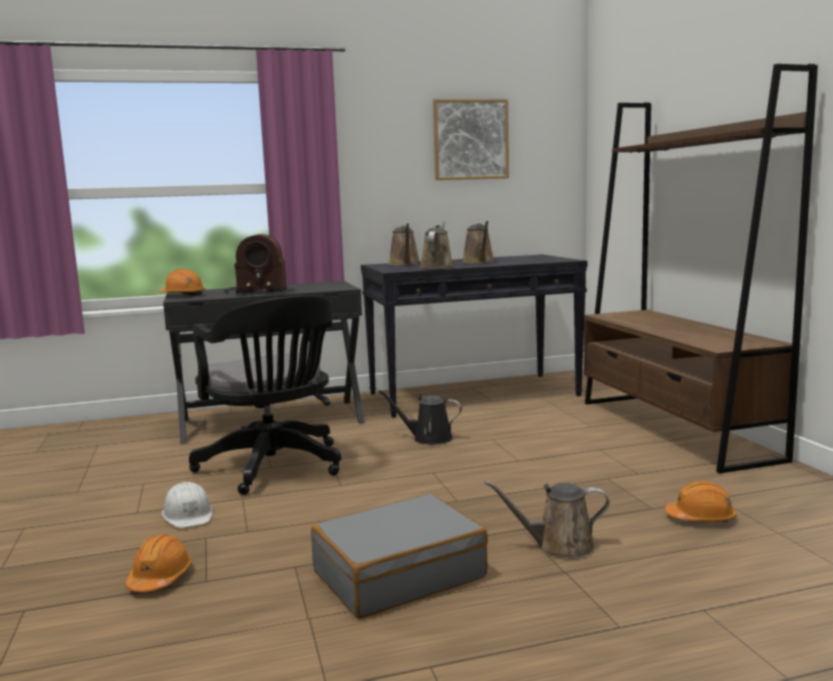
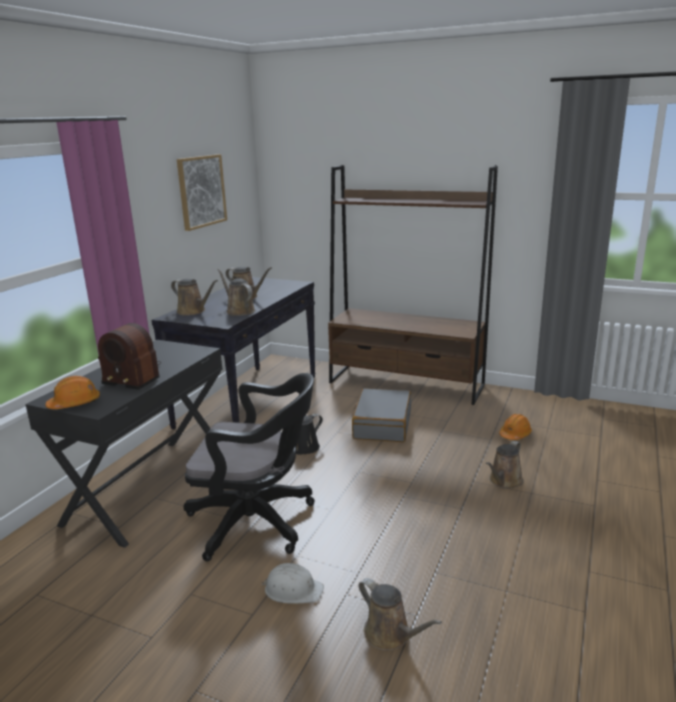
camera: 50 degrees left, 10 degrees up
(160, 578) = (390, 635): orange hard hat -> brown watering can
(255, 291) = (132, 376): radio -> radio turned 75 degrees clockwise
(398, 574) = (484, 540): grey suitcase -> grey suitcase (382, 425)

